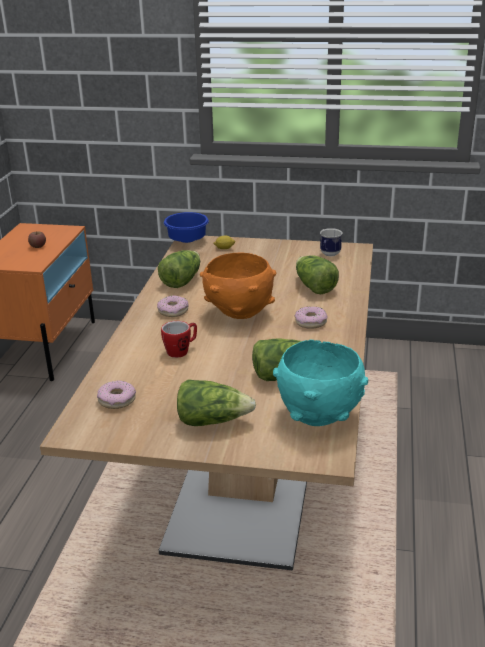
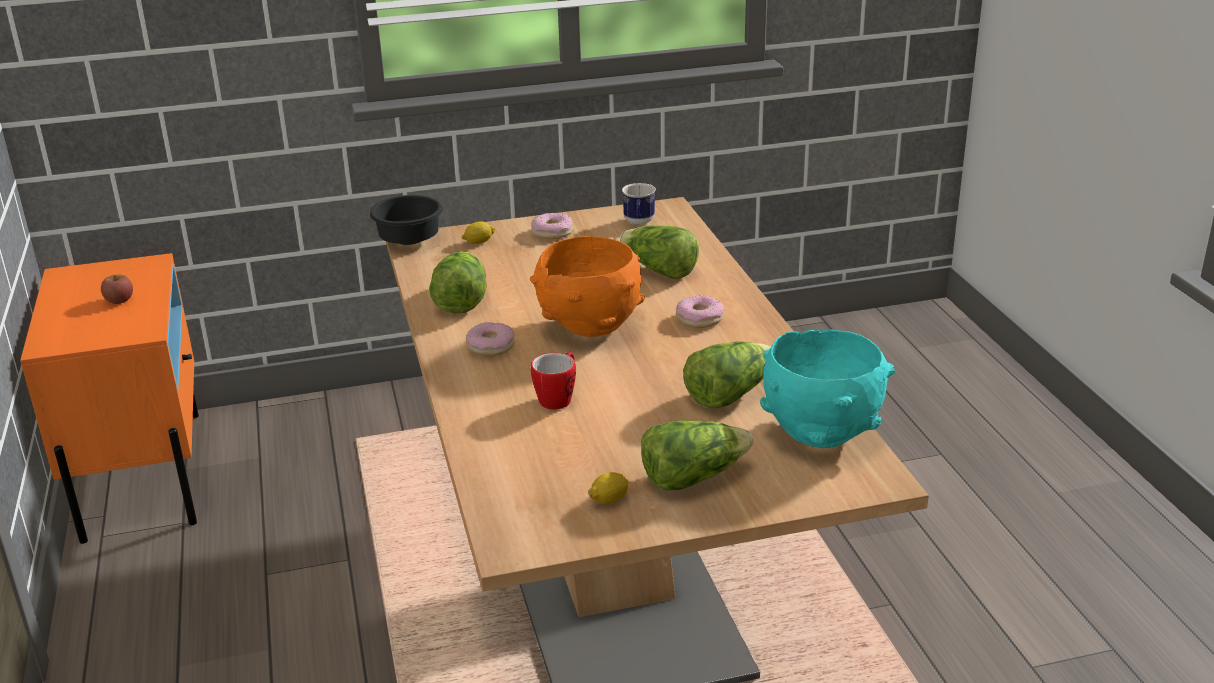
camera: 25 degrees left, 0 degrees up
(117, 400) = (532, 486): donut -> donut (552, 232)
(151, 420) = (609, 500): none -> lemon
(188, 240) = (411, 240): blue bowl -> black bowl

